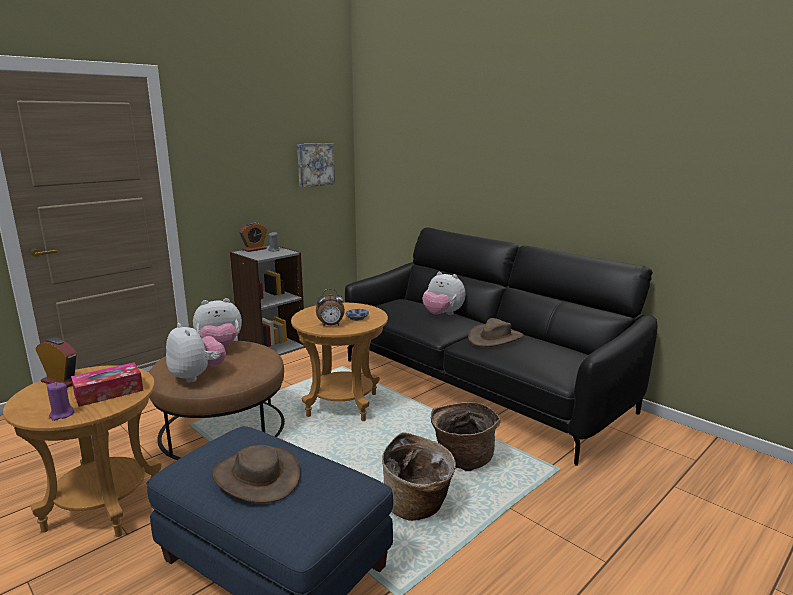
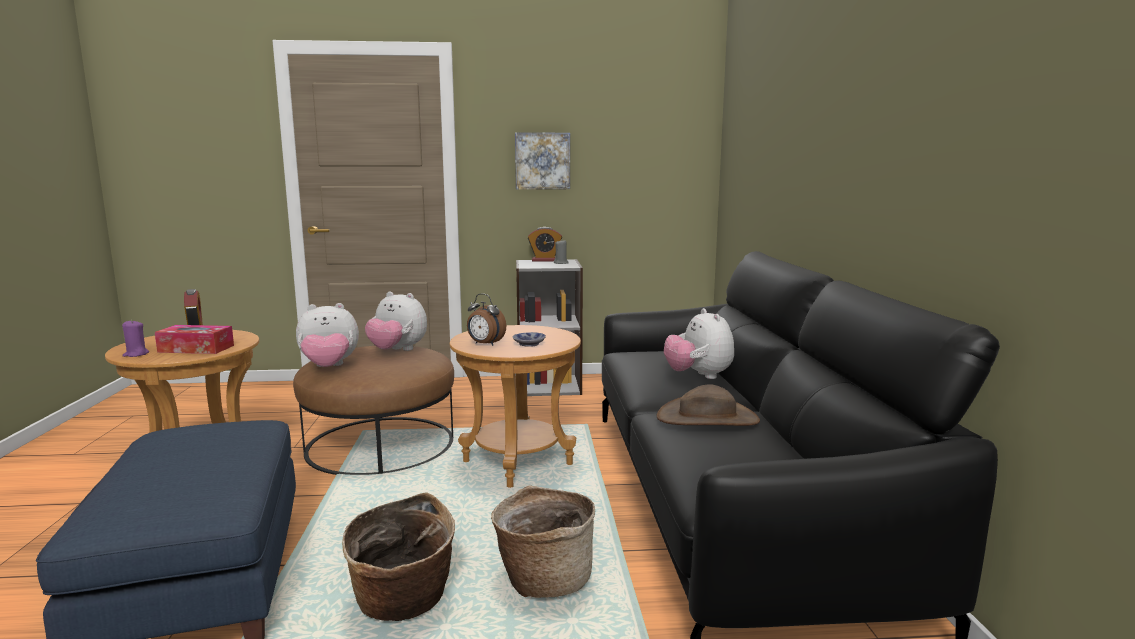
camera: 40 degrees right, 5 degrees down
(197, 376) = (329, 367): plush toy -> plush toy turned 75 degrees clockwise
(257, 476) = (175, 461): brown hat -> none
(315, 164) = (652, 162): picture -> picture (542, 161)

